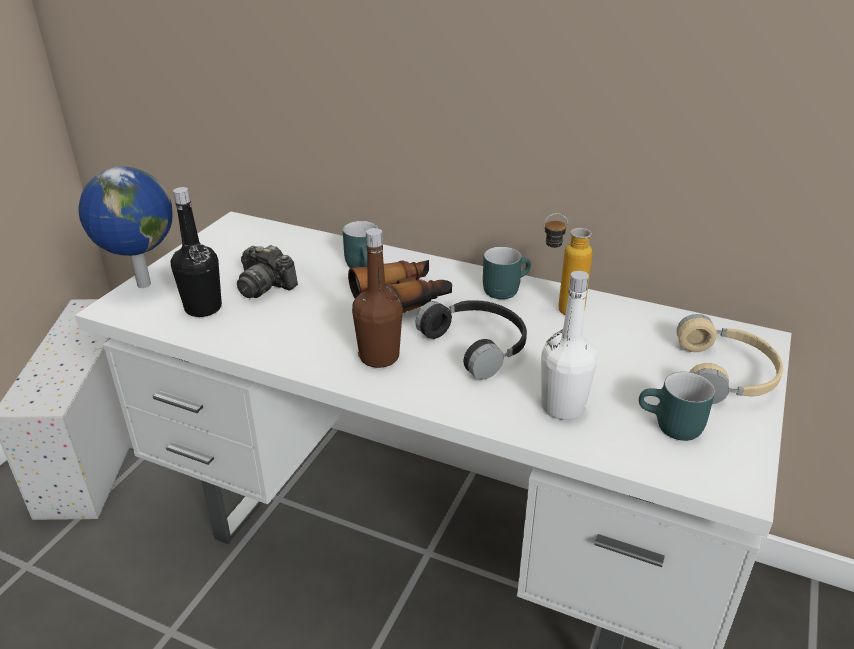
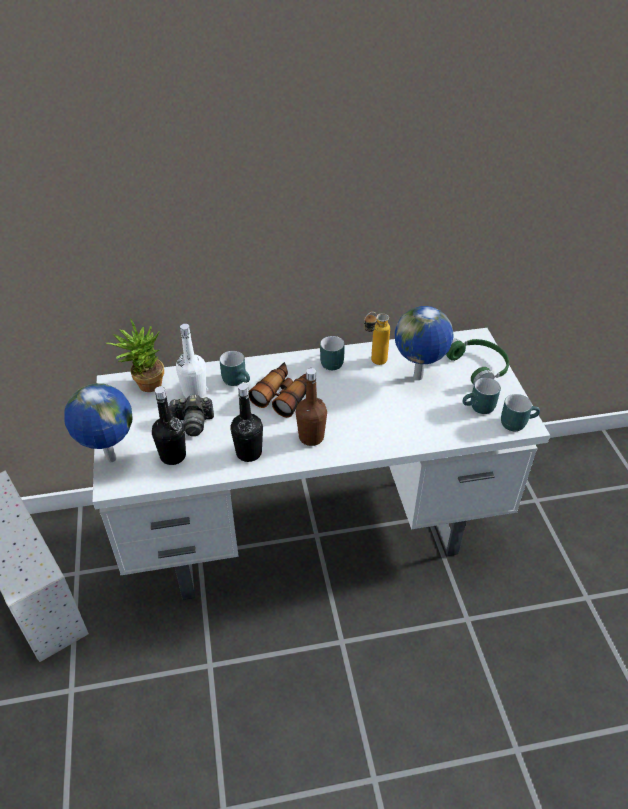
camera: 35 degrees left, 10 degrees up
(263, 234) = (145, 385): none -> potted plant
(285, 340) = (249, 453): none -> black bottle
(478, 345) = (354, 404): black headphones -> none
(562, 407) = (426, 421): white bottle -> white bottle (194, 392)
(610, 351) = (419, 377): none -> globe
(721, 473) = (516, 422): none -> turquoise mug
(726, 375) = (479, 367): beige headphones -> green headphones

